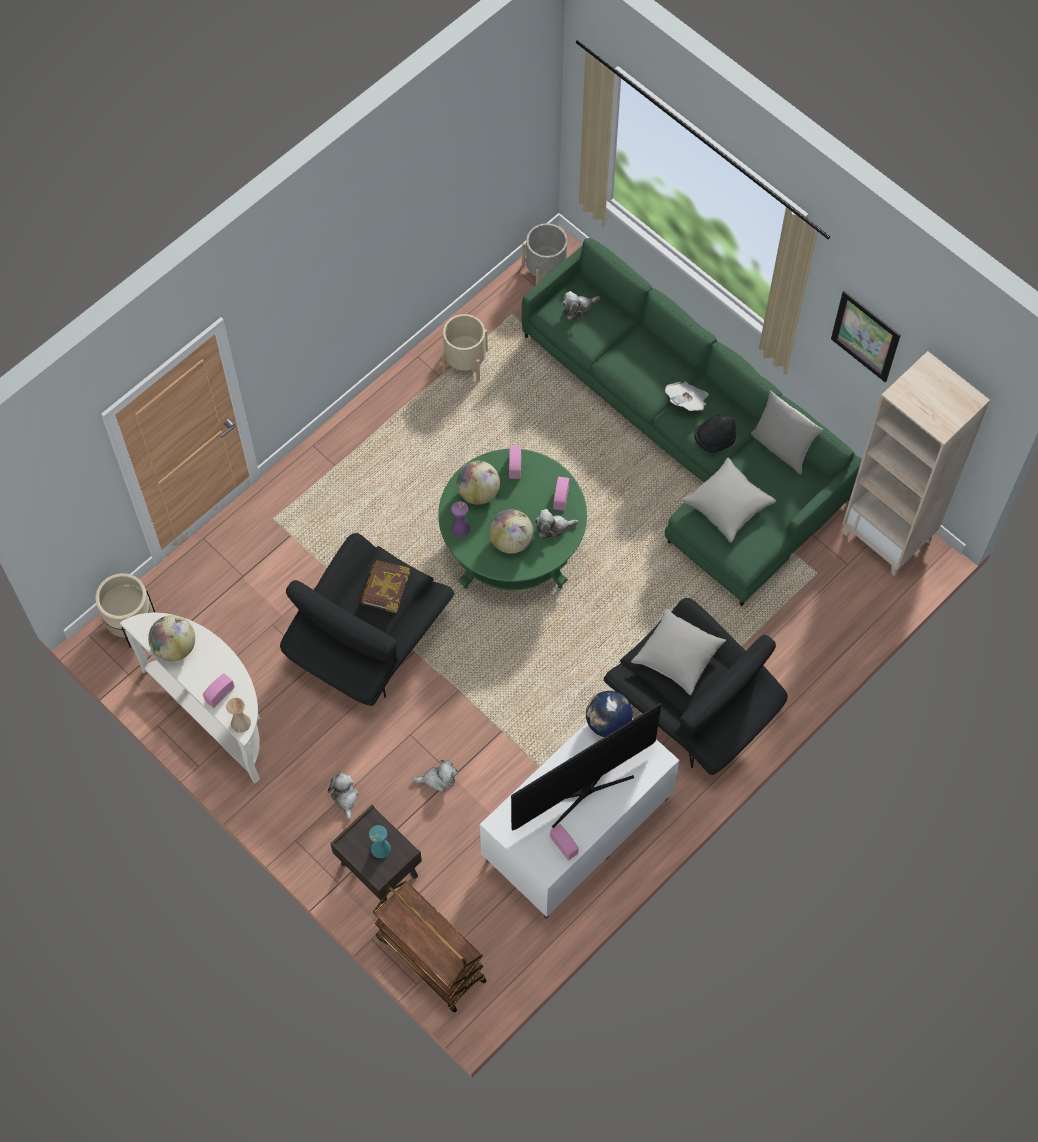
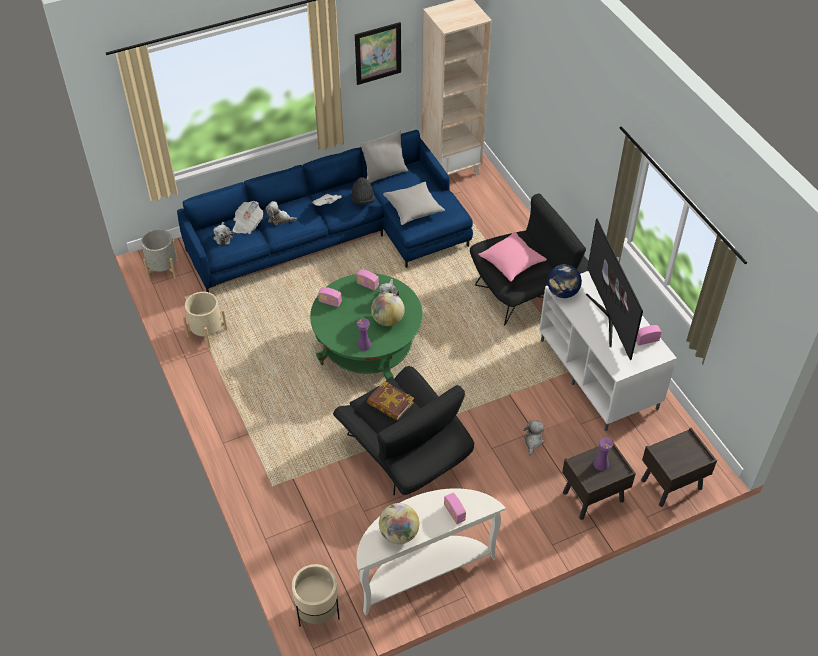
camera: 70 degrees left, 15 degrees down
(240, 723) = (485, 505): beige vase -> none
(345, 797) = (527, 502): plush toy -> plush toy (279, 219)
(380, 848) = (601, 464): turquoise vase -> purple vase
(430, 958) = (671, 485): brown cart -> brown nightstand
(478, 492) = (340, 327): globe -> none
(611, 326) = (247, 224): none -> newspaper
(677, 656) = (512, 262): grey pillow -> pink pillow
(689, 439) = (336, 235): green sofa -> blue sofa

